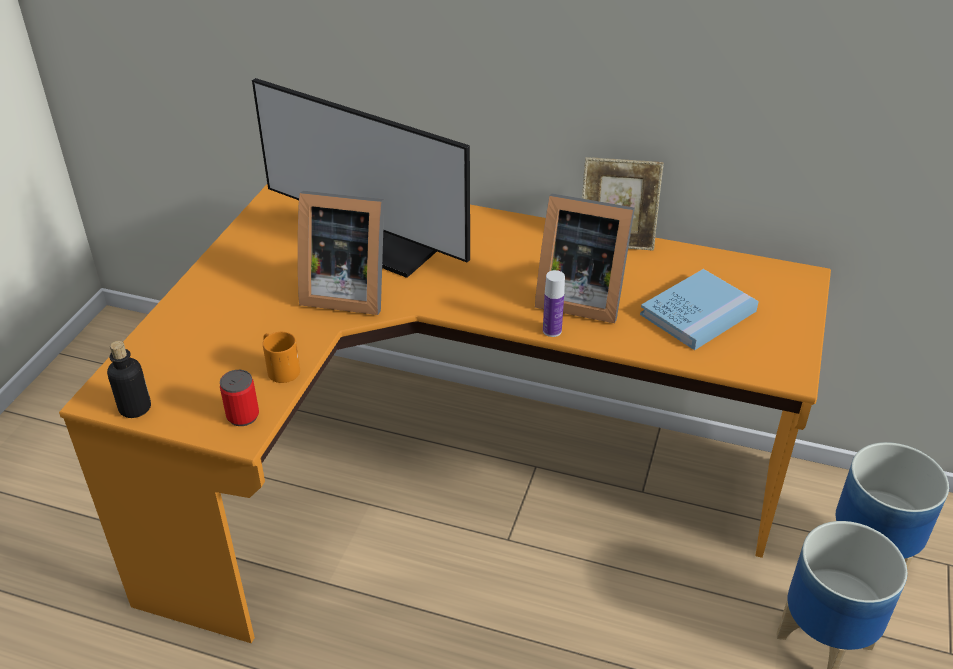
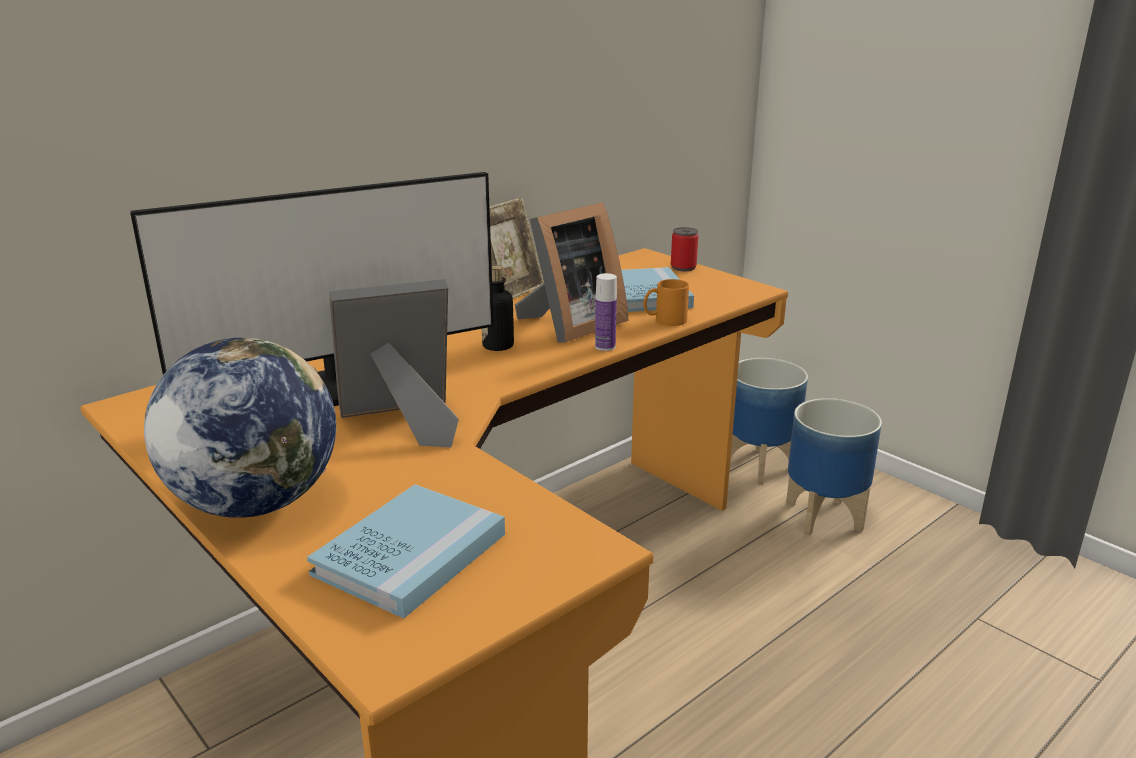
camera: 60 degrees left, 15 degrees down
(135, 408) = (451, 627): bottle -> bottle (498, 346)
(195, 363) = (410, 554): none -> blue book
(214, 284) = (255, 502): none -> globe
(243, 416) = (561, 540): can -> can (683, 267)
(279, 368) = (496, 494): orange mug -> orange mug (664, 321)
(345, 291) = (403, 423): picture frame -> picture frame turned 150 degrees counterclockwise

